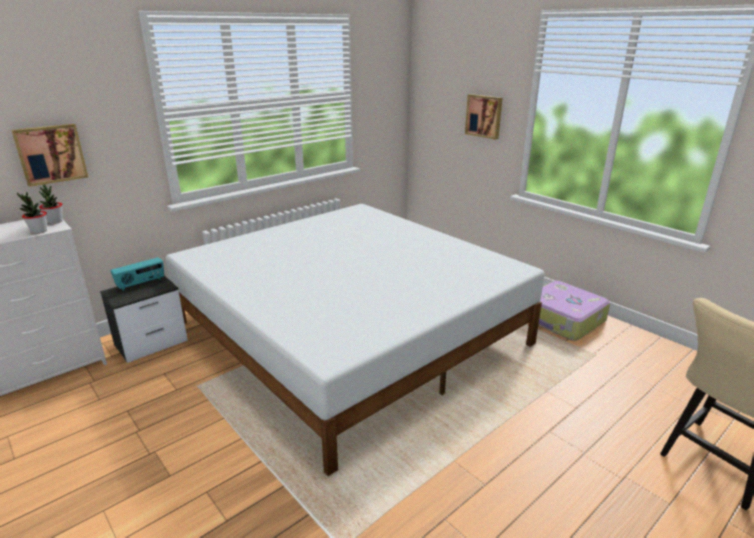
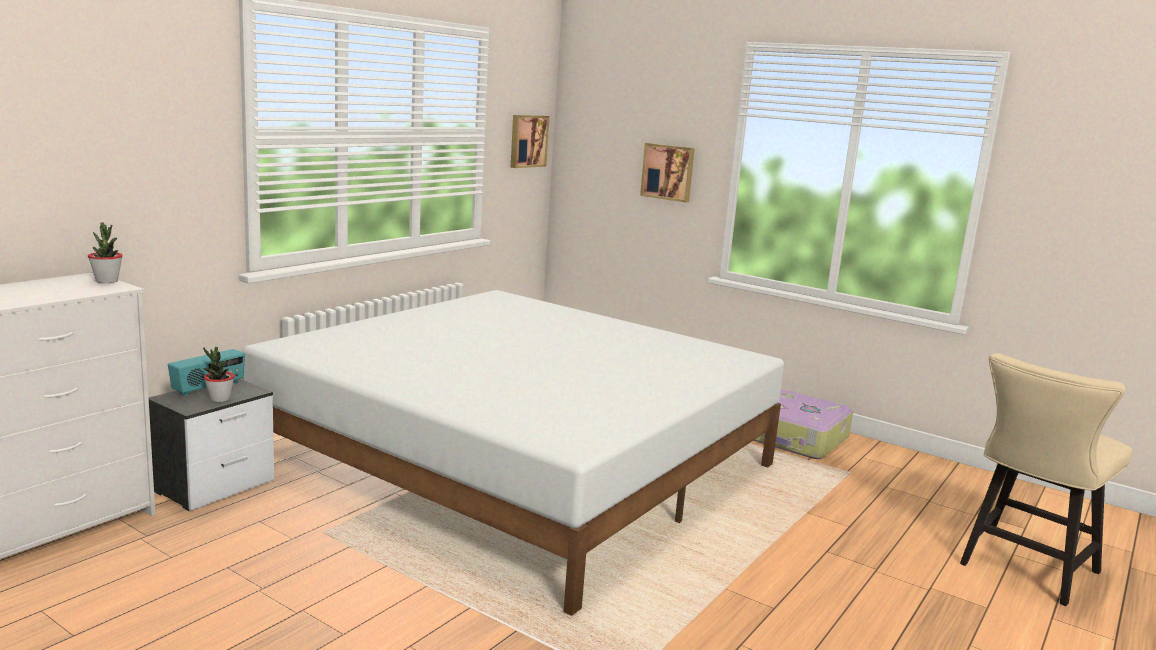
camera: 15 degrees left, 10 degrees down
(39, 231) = (95, 291): potted plant -> potted plant (219, 399)
(51, 154) = (99, 181): picture -> picture (527, 141)

